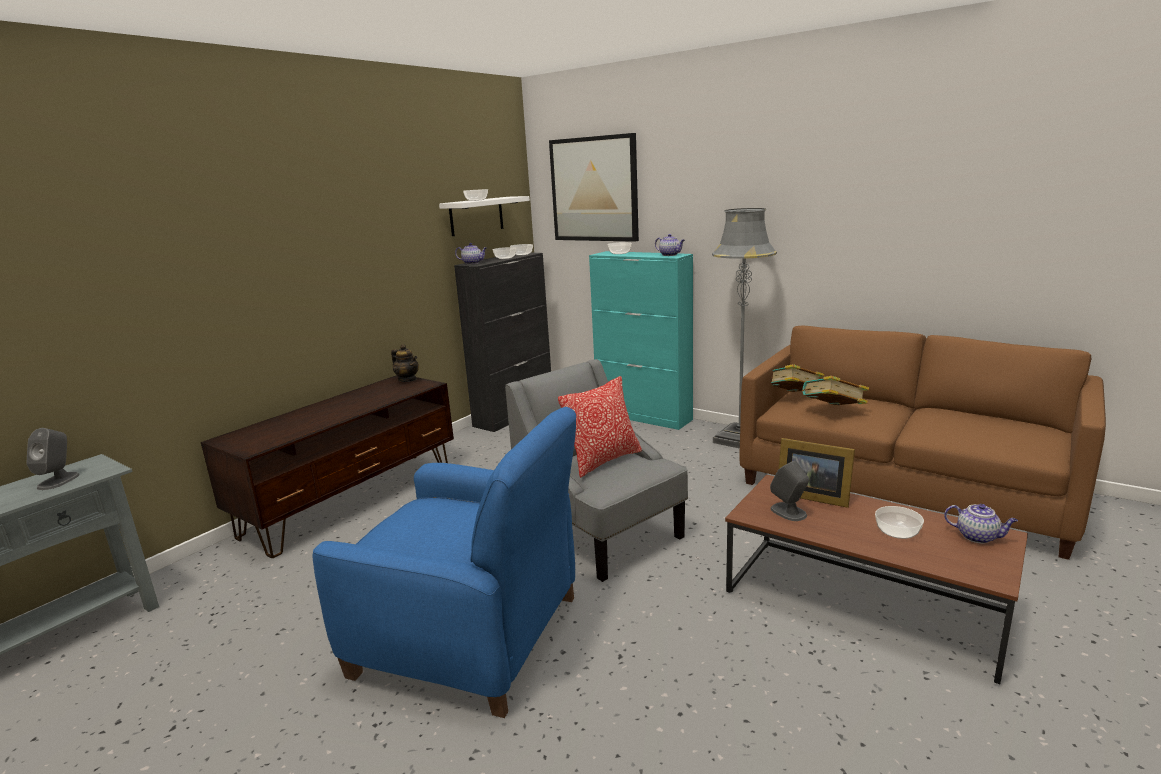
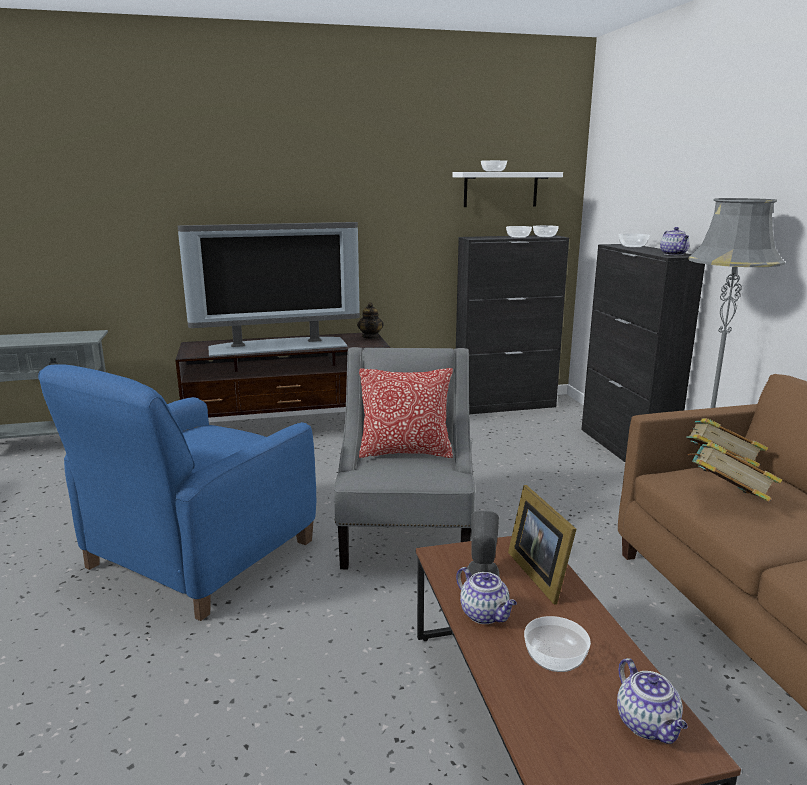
camera: 40 degrees right, 0 degrees up
(59, 481) = (62, 338): grey speaker -> none
(333, 413) = (277, 346): none -> television
(470, 636) = (199, 555): blue armchair -> blue armchair turned 60 degrees clockwise
(473, 263) = (476, 237): teapot -> teapot (485, 614)
(594, 189) = (633, 168): picture -> none
(644, 416) = (625, 449): turquoise cabinet -> black cabinet

